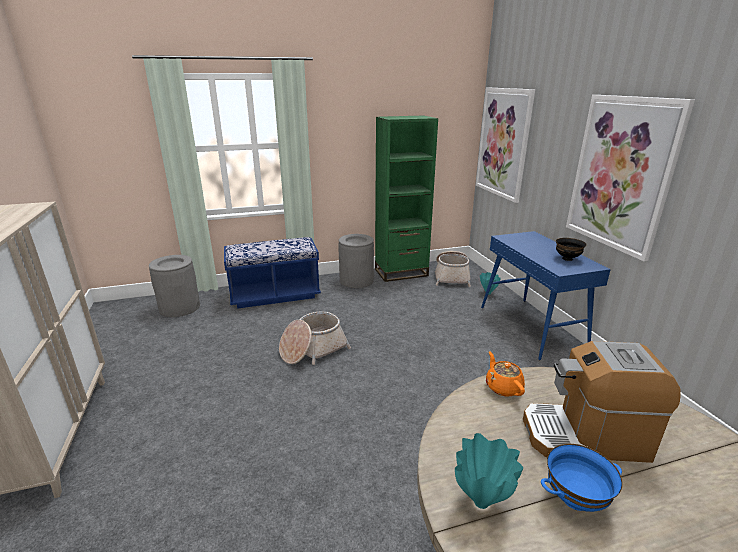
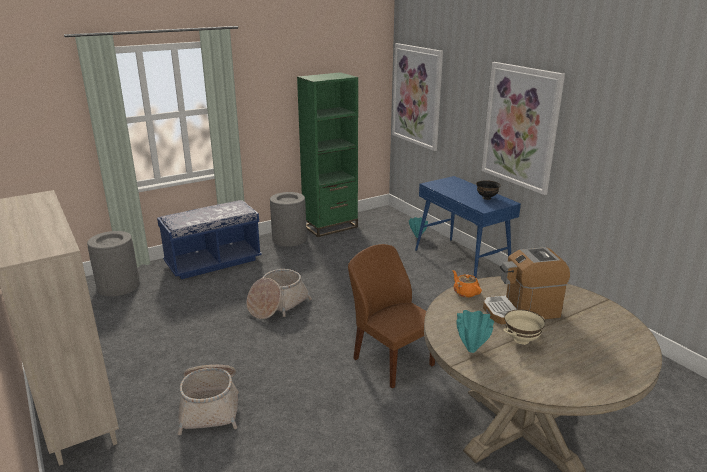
camera: 15 degrees left, 0 degrees up
(411, 445) = (392, 361): none -> brown chair
(451, 277) = (380, 225): basket -> basket (210, 405)
(574, 499) = (521, 340): blue bowl -> beige bowl

